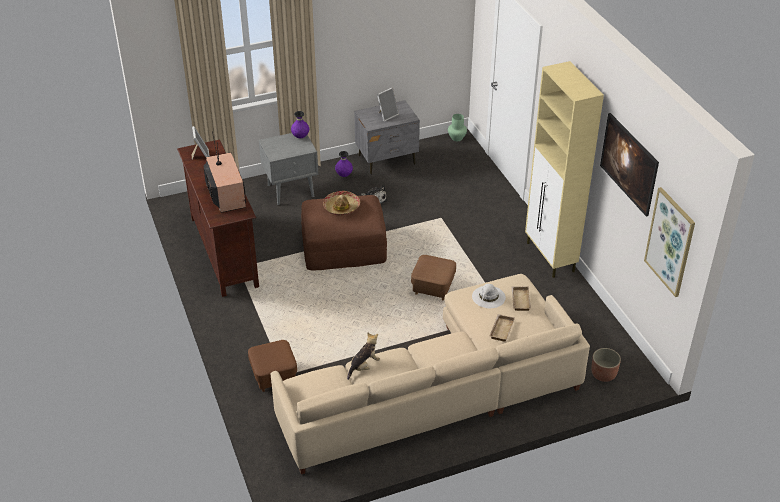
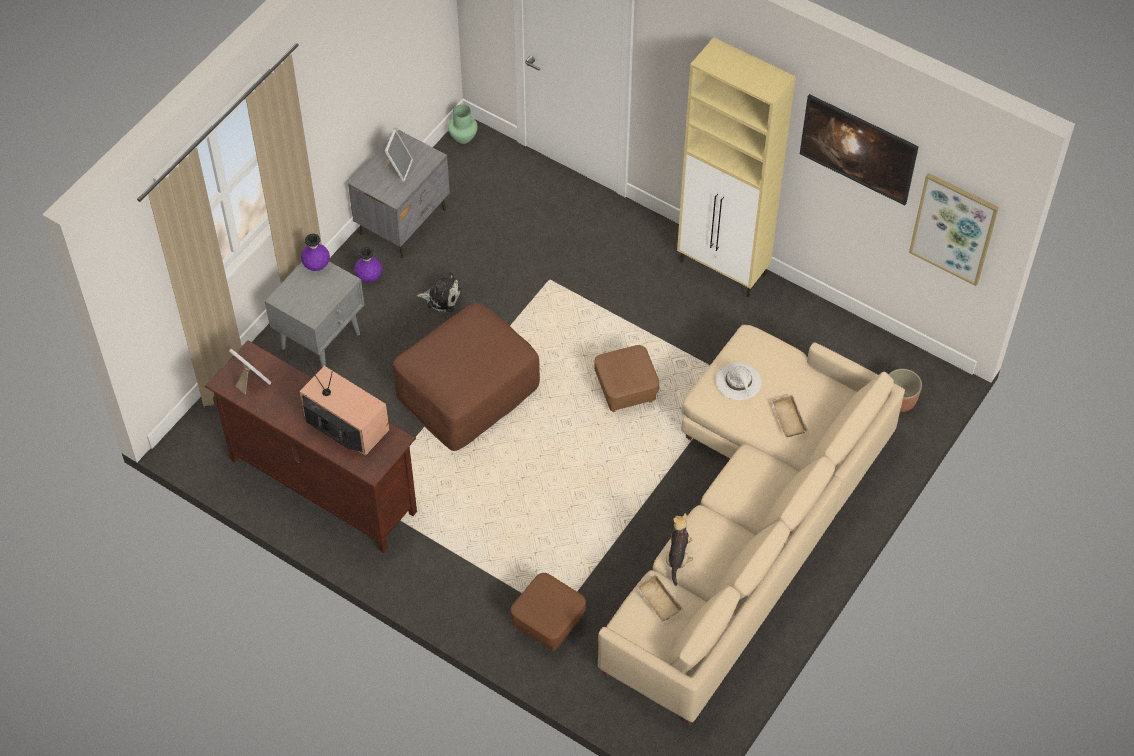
camera: 35 degrees left, 15 degrees up
(341, 207) = (459, 347): hat -> none
(519, 300) = (775, 366): beige tray -> beige tray (657, 601)

